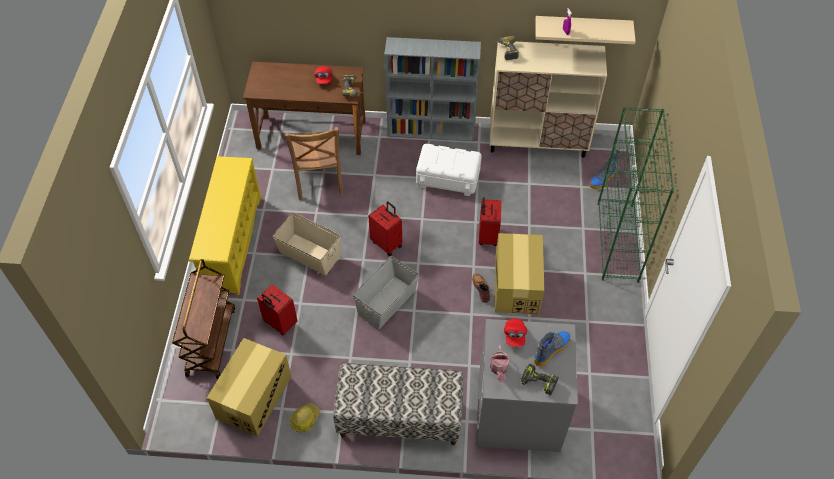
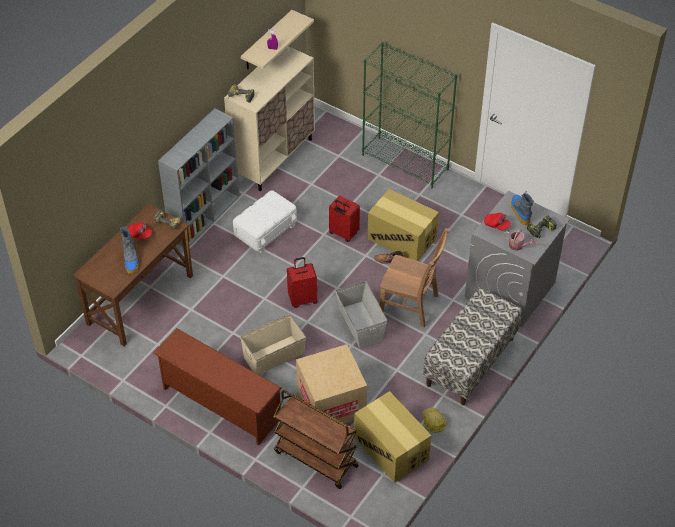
camera: 60 degrees left, 5 degrees down
(232, 242) = (219, 405): yellow shoe rack -> brown shoe rack
(279, 323) = (331, 403): red suitcase -> cardboard box
(319, 181) = (199, 316): brown chair -> brown chair (411, 305)
(602, 179) = (341, 140): boot -> boot (130, 260)

